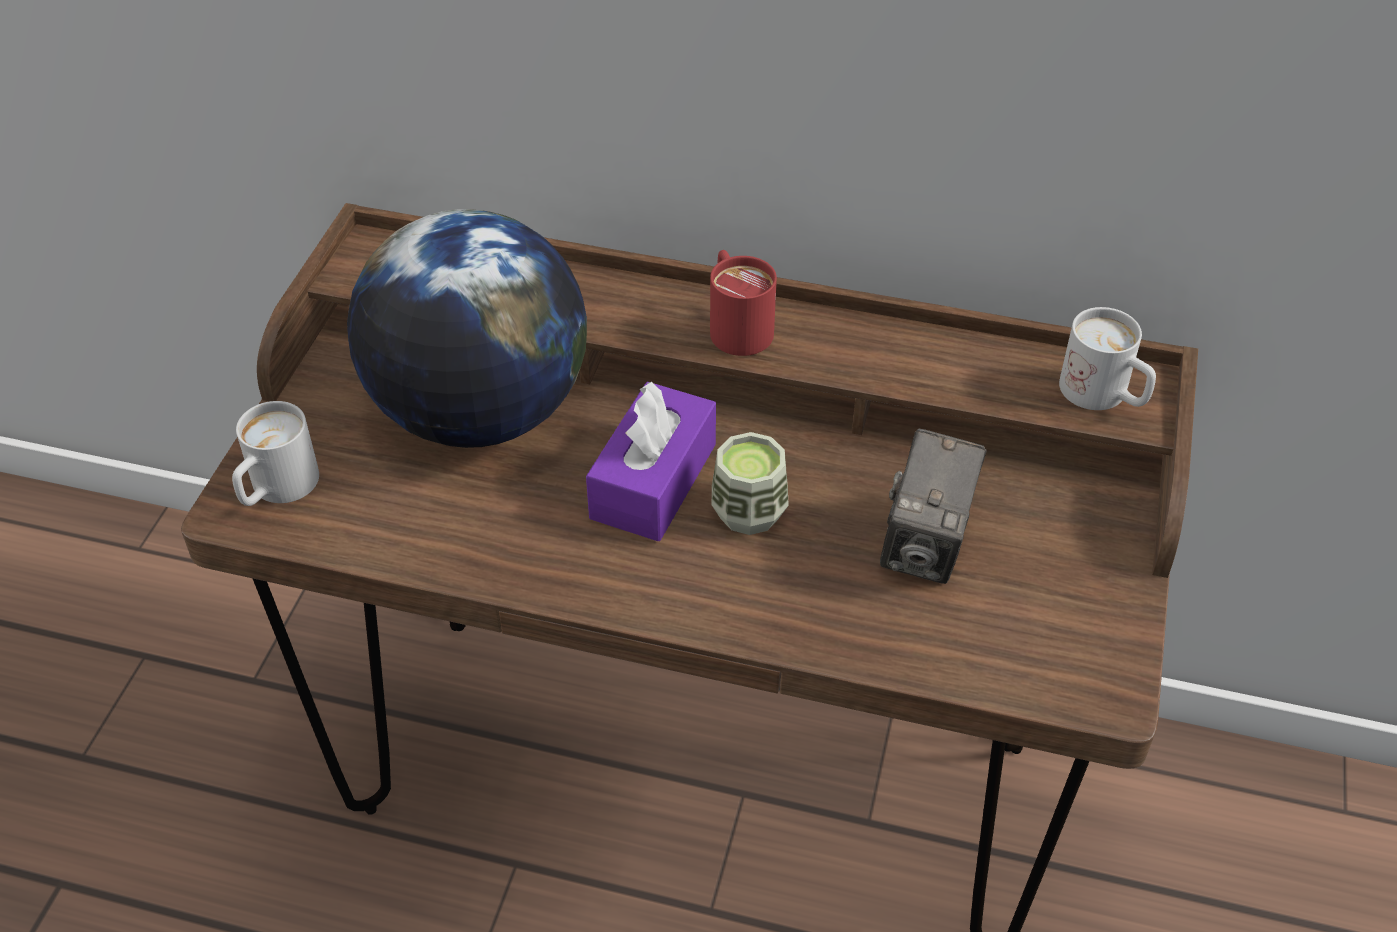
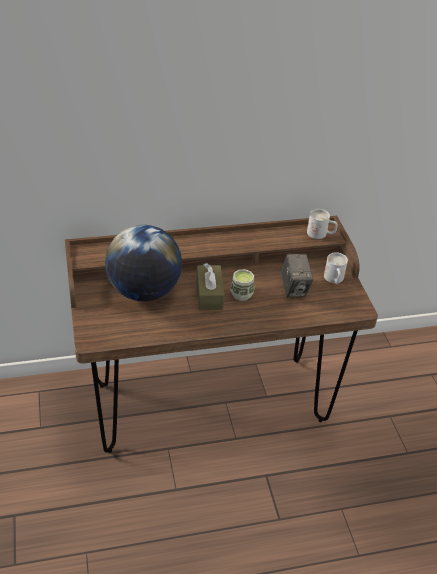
camera: 30 degrees left, 5 degrees down
(276, 490) = (98, 331): white mug -> white mug (334, 280)
(653, 481) = (209, 294): purple tissue box -> brown tissue box
(736, 325) = (211, 243): red mug -> none

